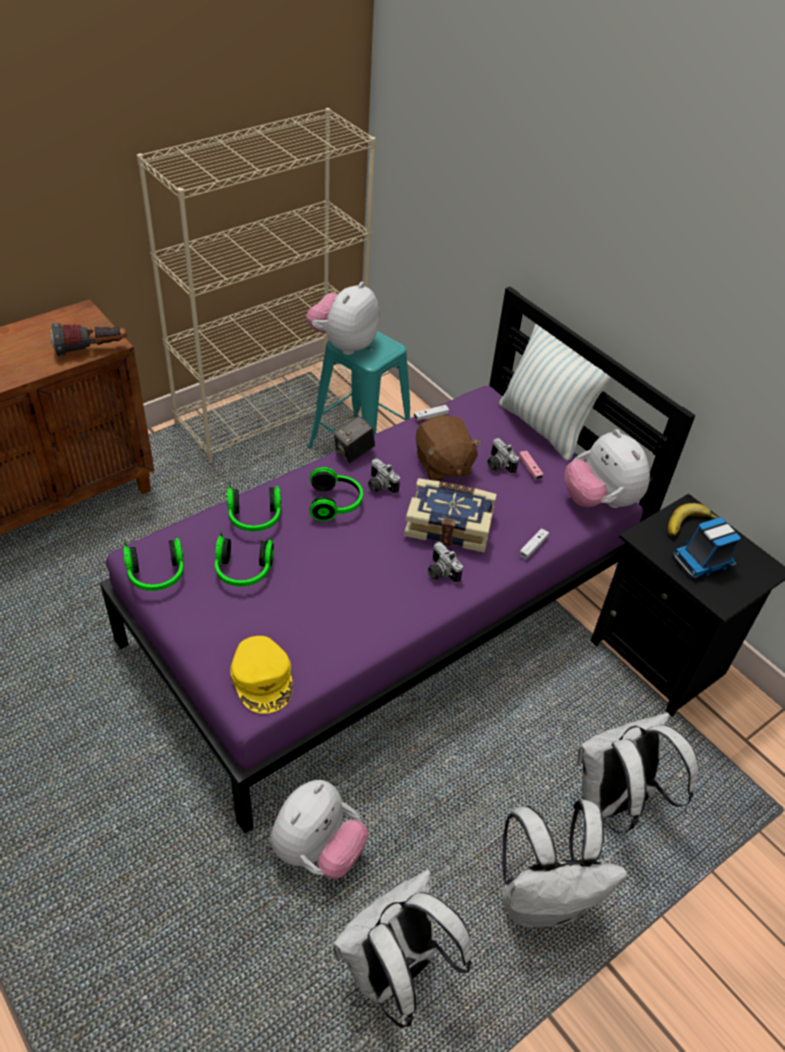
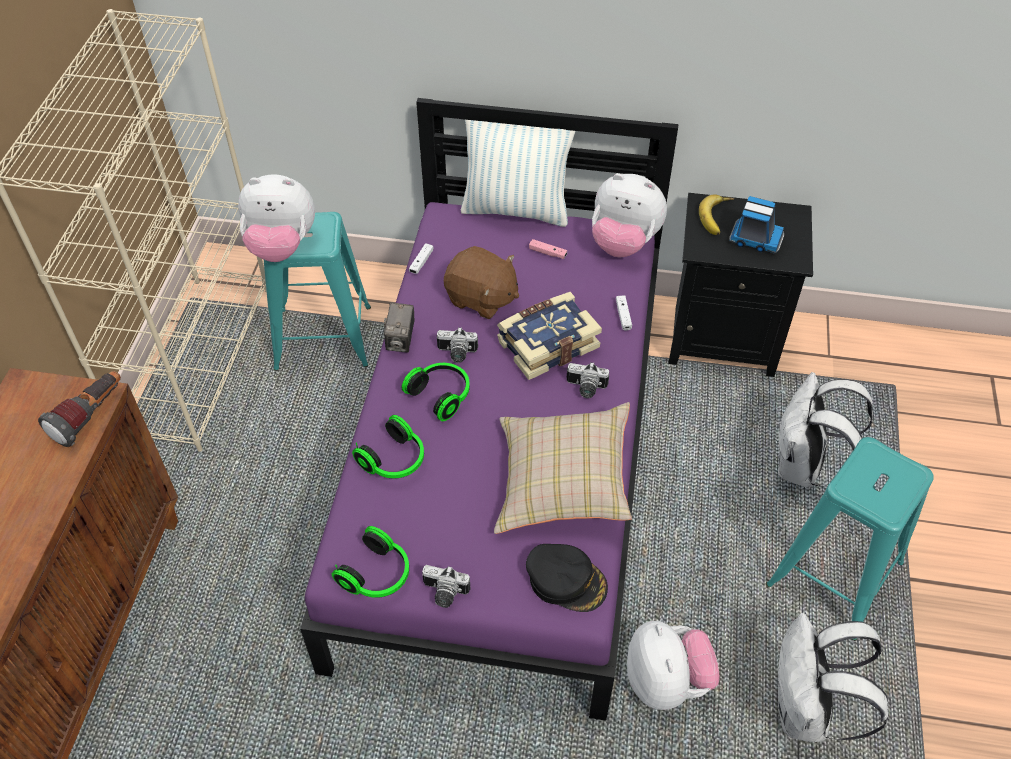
camera: 40 degrees left, 5 degrees up
(243, 572) = (442, 512): headphones -> none
(263, 678) = (566, 580): yellow cap -> black cap
(343, 344) = (281, 246): plush toy -> plush toy turned 75 degrees counterclockwise
(343, 617) = (562, 482): none -> beige pillow
(497, 465) = (521, 267): camera -> camera (444, 594)
(542, 900) = (834, 575): white backpack -> turquoise stool
(703, 561) = (754, 239): toy truck -> toy truck turned 90 degrees counterclockwise

